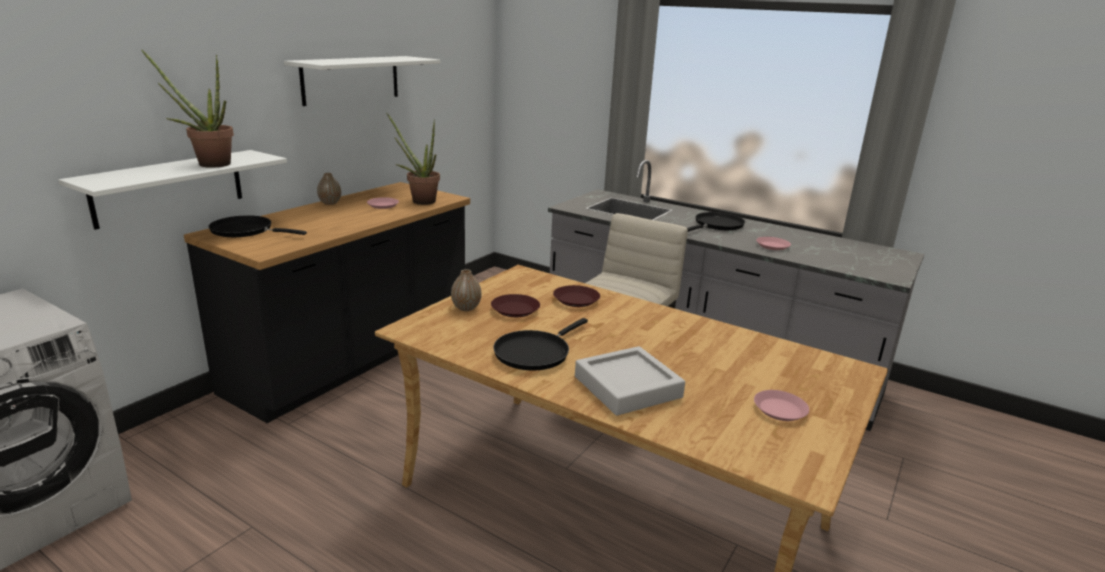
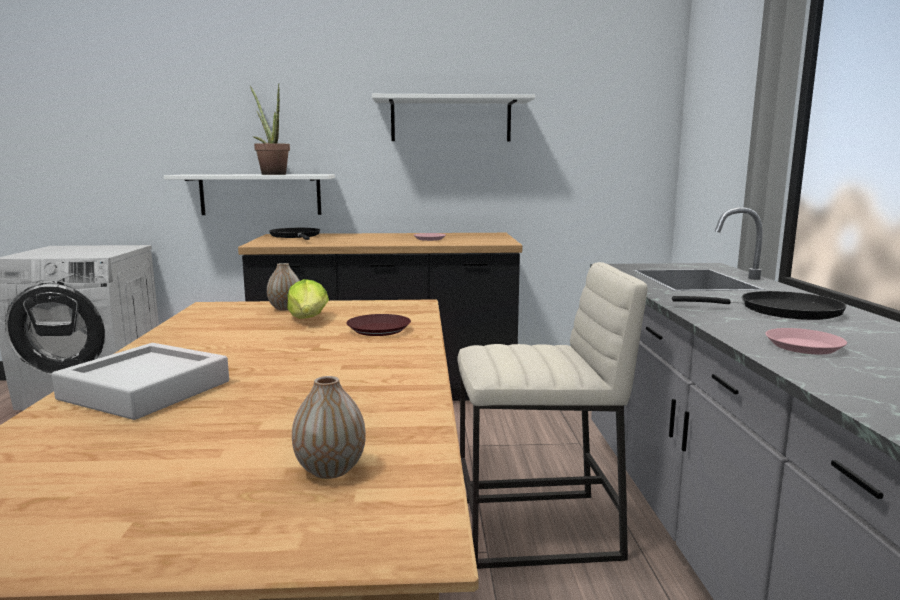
camera: 55 degrees right, 10 degrees down
(330, 203) = (401, 234): vase -> vase (330, 470)
(419, 201) = (469, 240): potted plant -> none
(515, 309) = (309, 319): brown plate -> lettuce
(535, 352) = (204, 344): black frying pan -> none
(779, 410) = (136, 489): pink plate -> none

